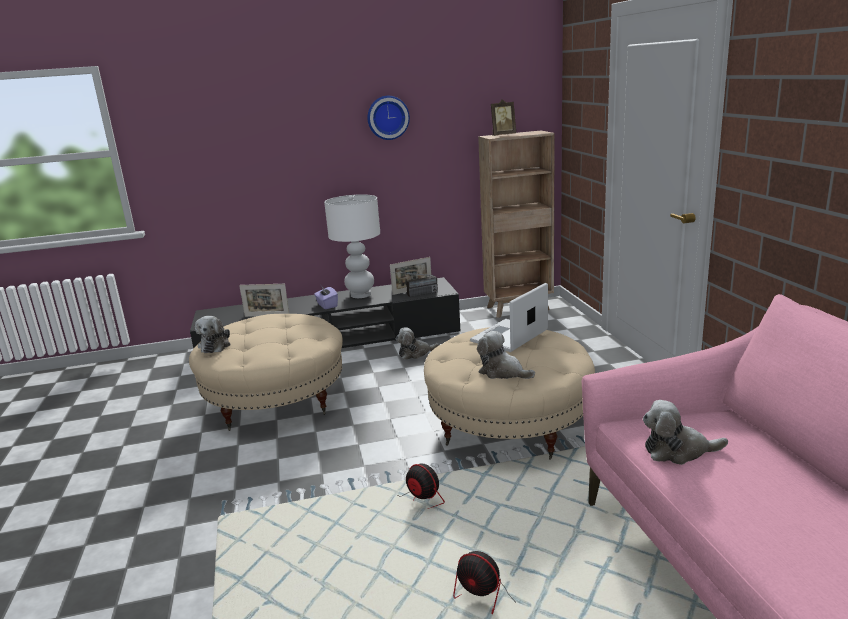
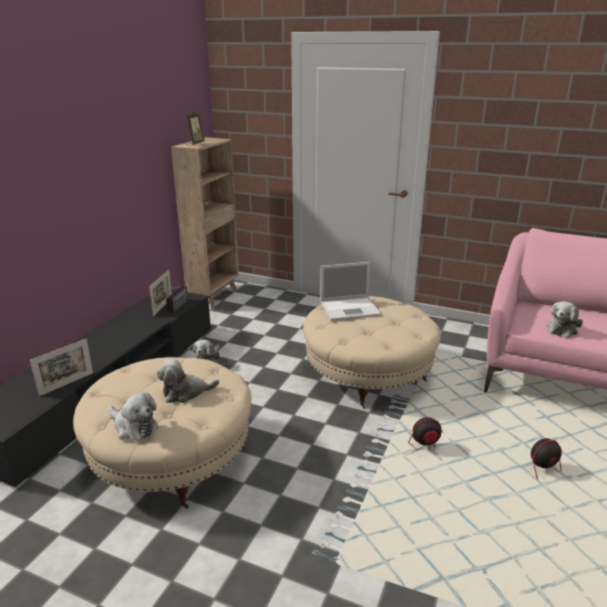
camera: 55 degrees left, 5 degrees up
(327, 305) = (110, 348): purple tissue box -> none
(361, 294) = (121, 327): white table lamp -> none
(387, 117) = (105, 133): wall clock -> none
(502, 372) = (400, 331): plush toy -> plush toy (186, 392)
(508, 337) = (350, 309): laptop -> laptop turned 90 degrees counterclockwise

